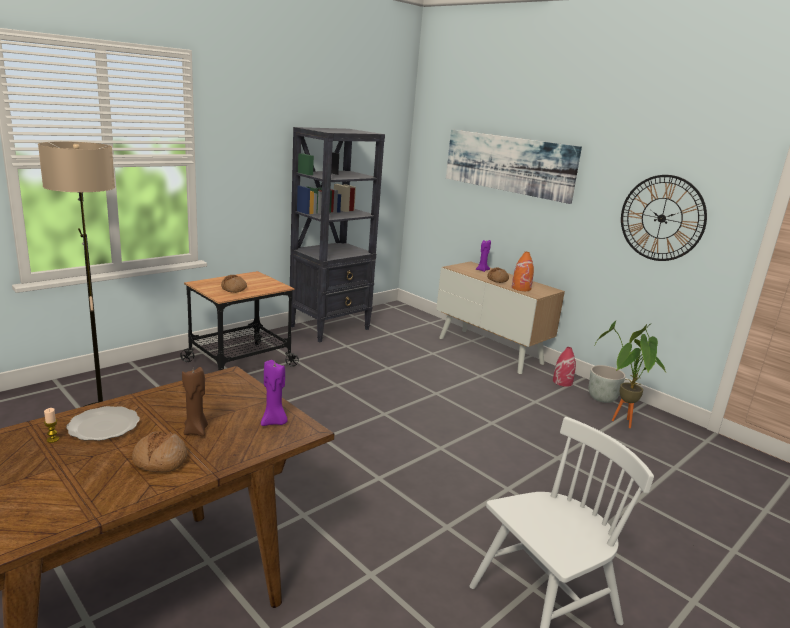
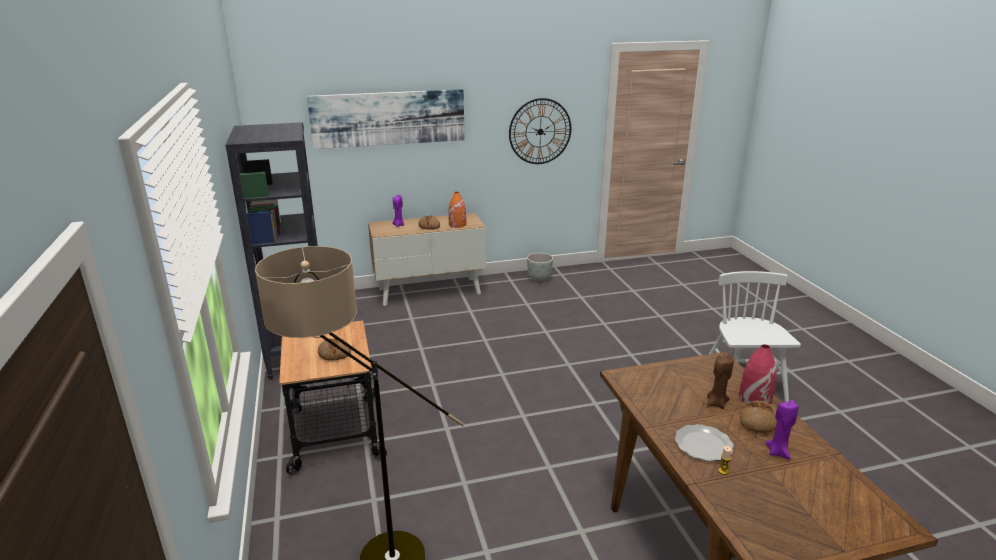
camera: 60 degrees left, 5 degrees up
(274, 422) = (707, 370): purple candle -> purple candle (778, 452)
(562, 382) = (505, 283): red vase -> red vase (754, 398)
(619, 423) = (575, 286): potted plant -> none

